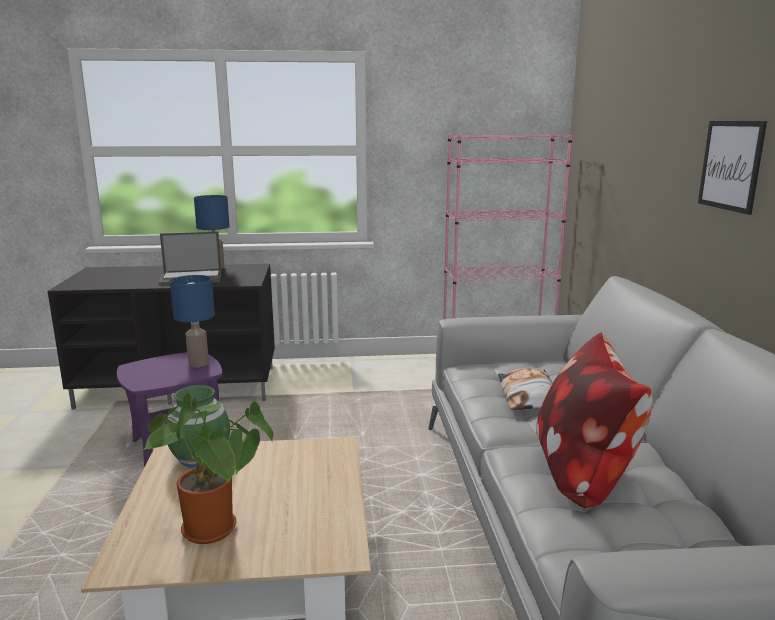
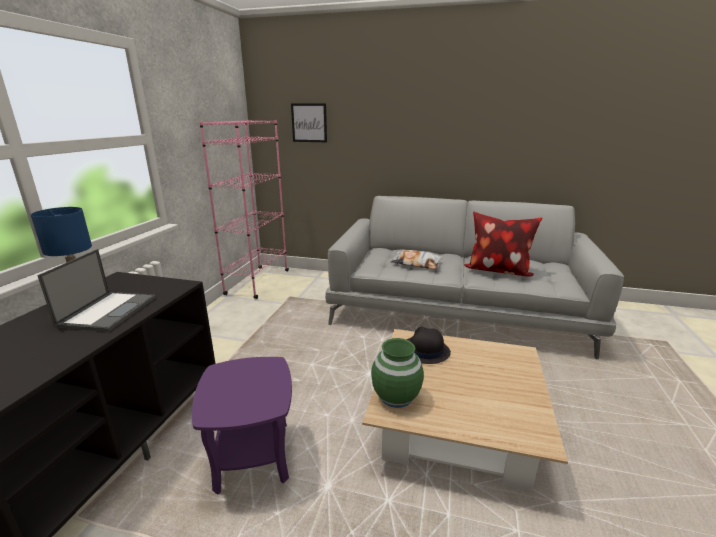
camera: 70 degrees left, 5 degrees up
(199, 364) = (247, 368): blue table lamp -> none
(215, 530) = (499, 395): potted plant -> none
(308, 464) = (424, 350): none -> black hat
(731, 165) = (432, 130): picture -> picture (309, 123)

